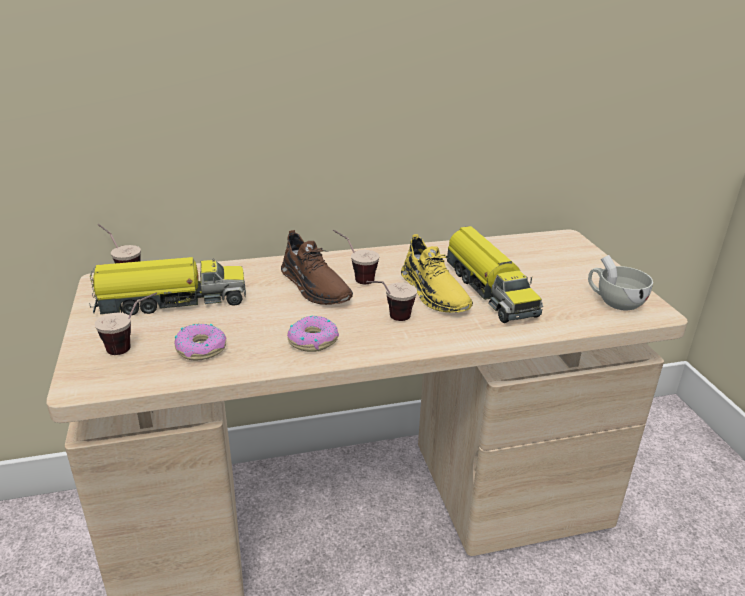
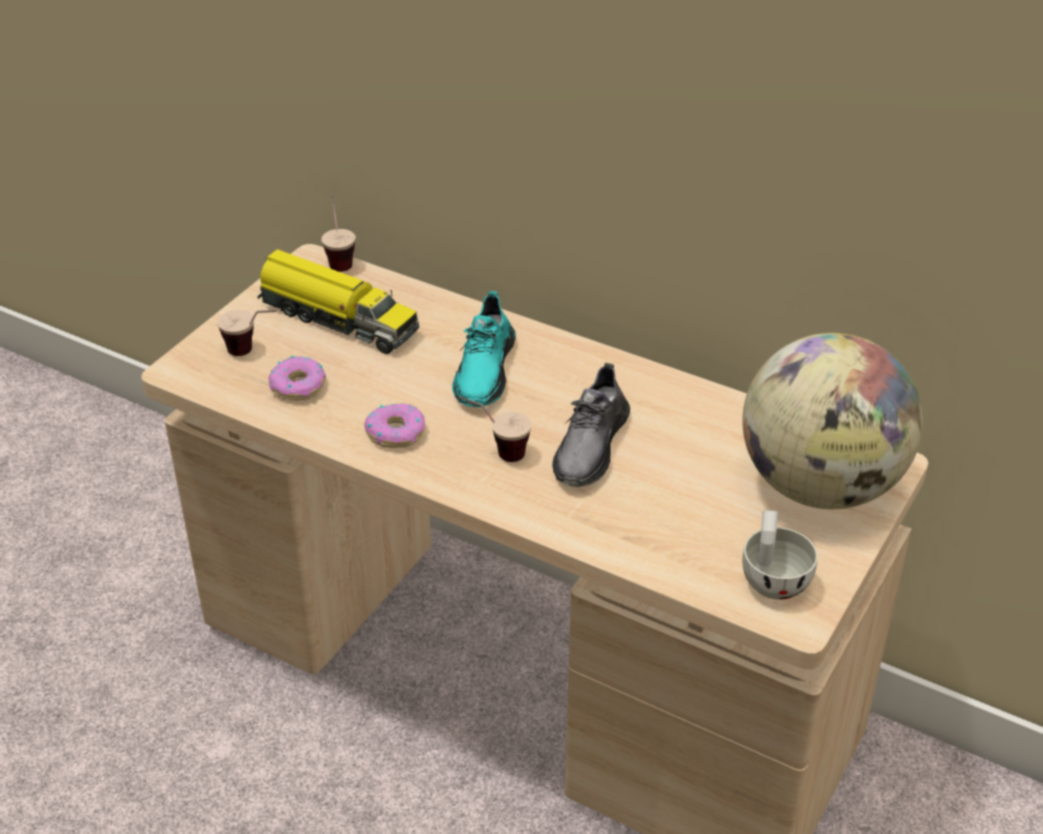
camera: 45 degrees right, 10 degrees up
(315, 286) = (484, 371): brown shoe -> turquoise shoe
(354, 277) = (539, 382): cup -> none
(434, 292) = (590, 446): yellow shoe -> grey shoe
(488, 289) = (656, 477): toy truck -> none
(559, 258) = (820, 486): none -> globe

